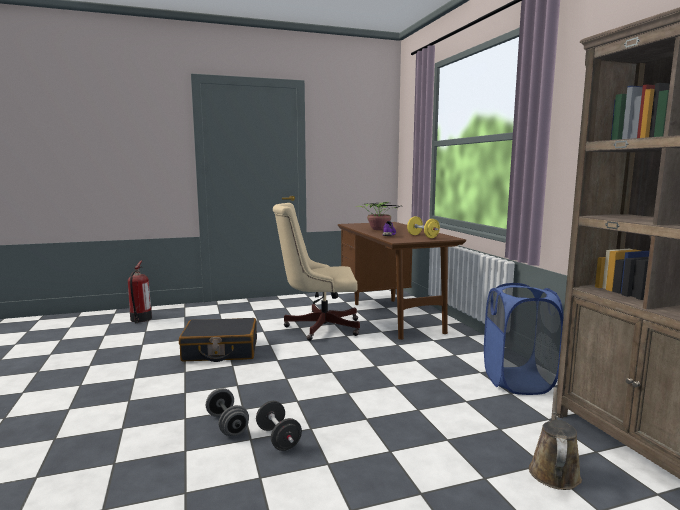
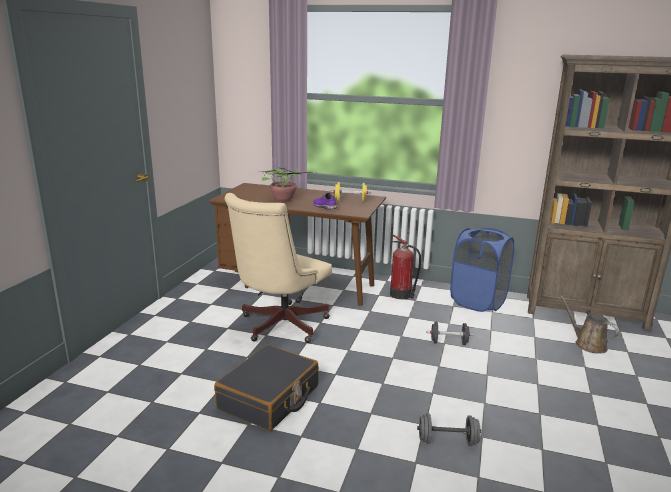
camera: 55 degrees left, 10 degrees up
(140, 319) = (55, 430): fire extinguisher -> fire extinguisher (402, 295)
(278, 438) = (490, 423): black dumbbell -> black dumbbell (448, 342)

